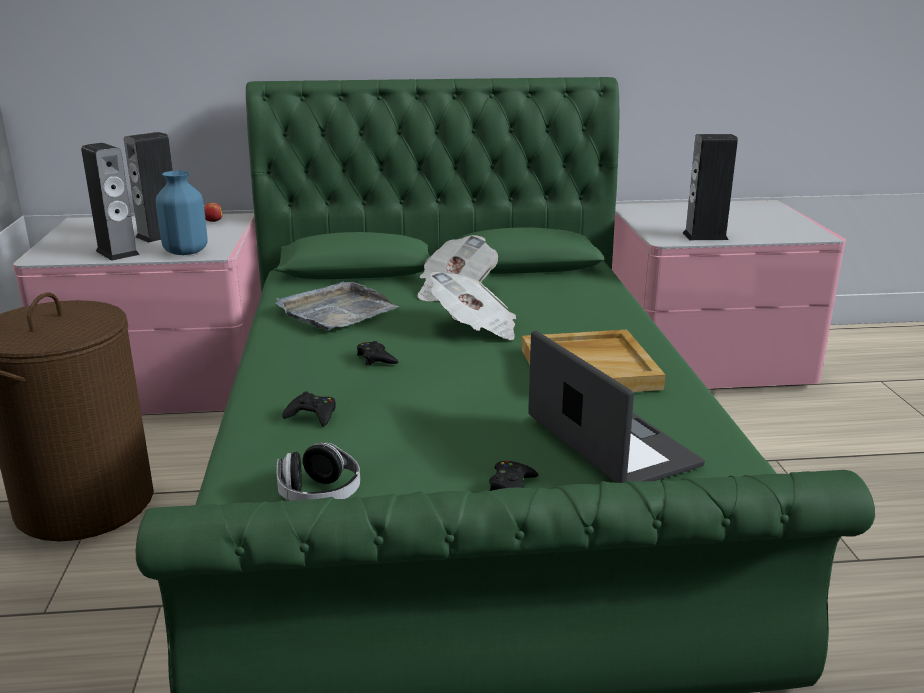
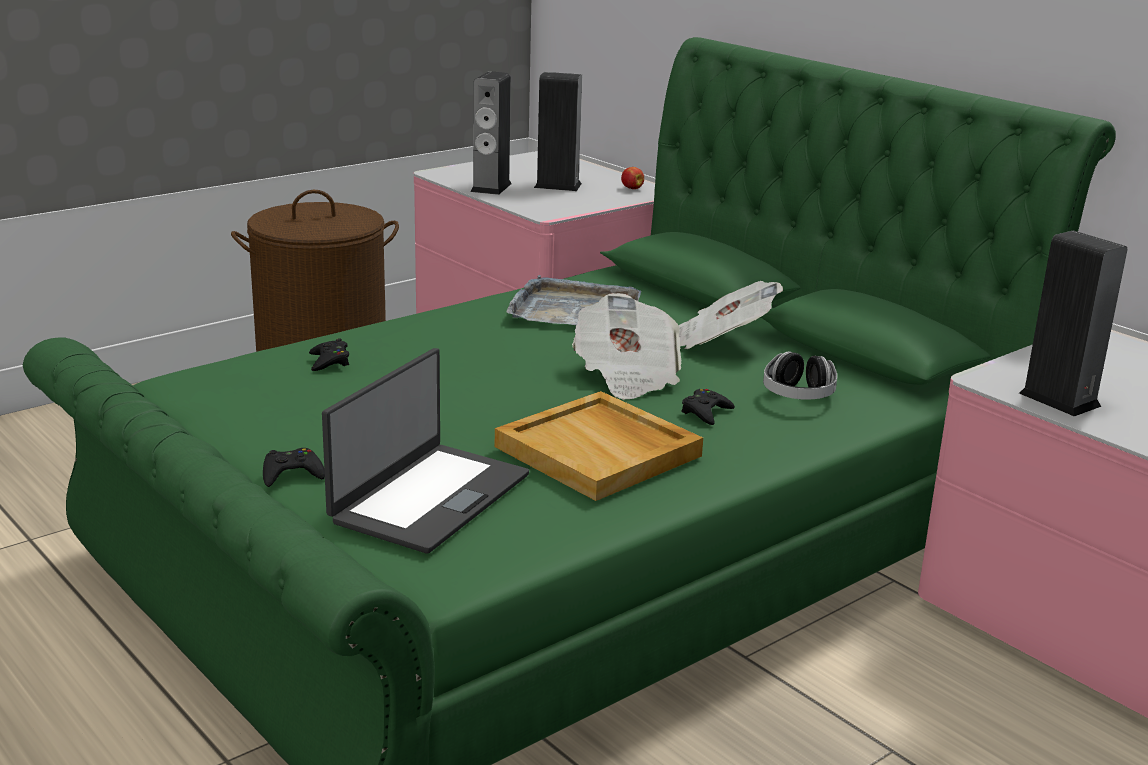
camera: 55 degrees right, 0 degrees up
(186, 252) = (532, 204): blue vase -> none
(319, 495) = (203, 404): headphones -> headphones (798, 396)
(376, 358) = (483, 354): black game controller -> black game controller (706, 412)

